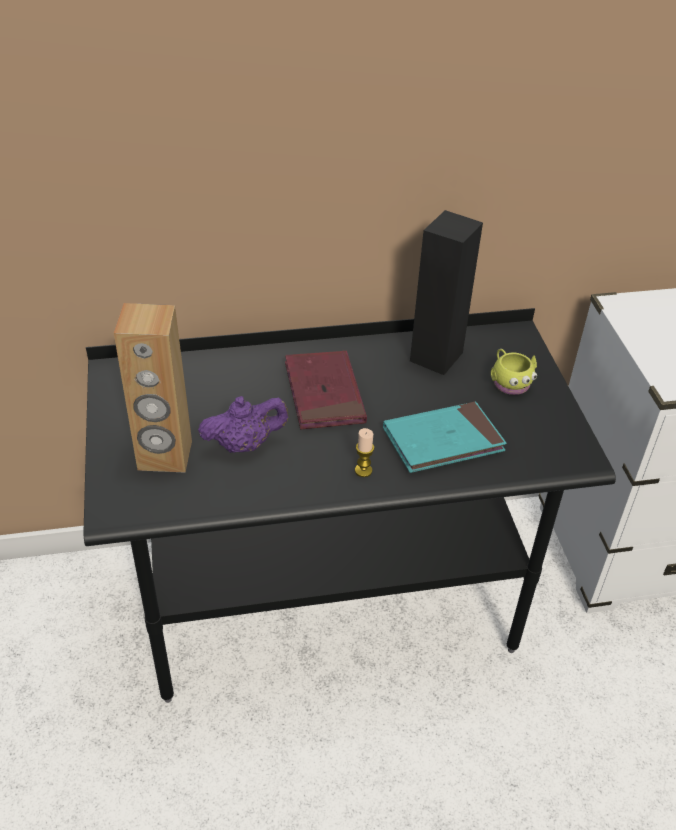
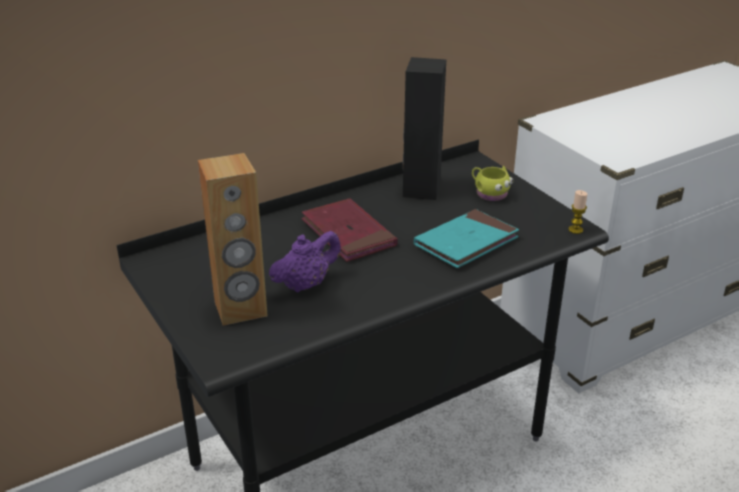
camera: 20 degrees left, 10 degrees down
(363, 470) = (417, 277): candle -> candle (575, 230)

